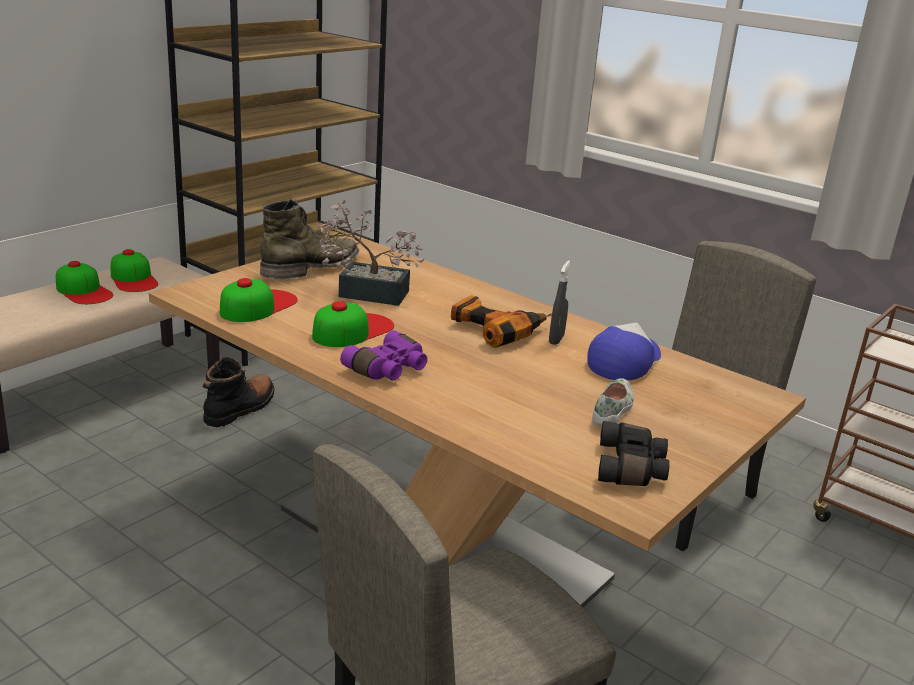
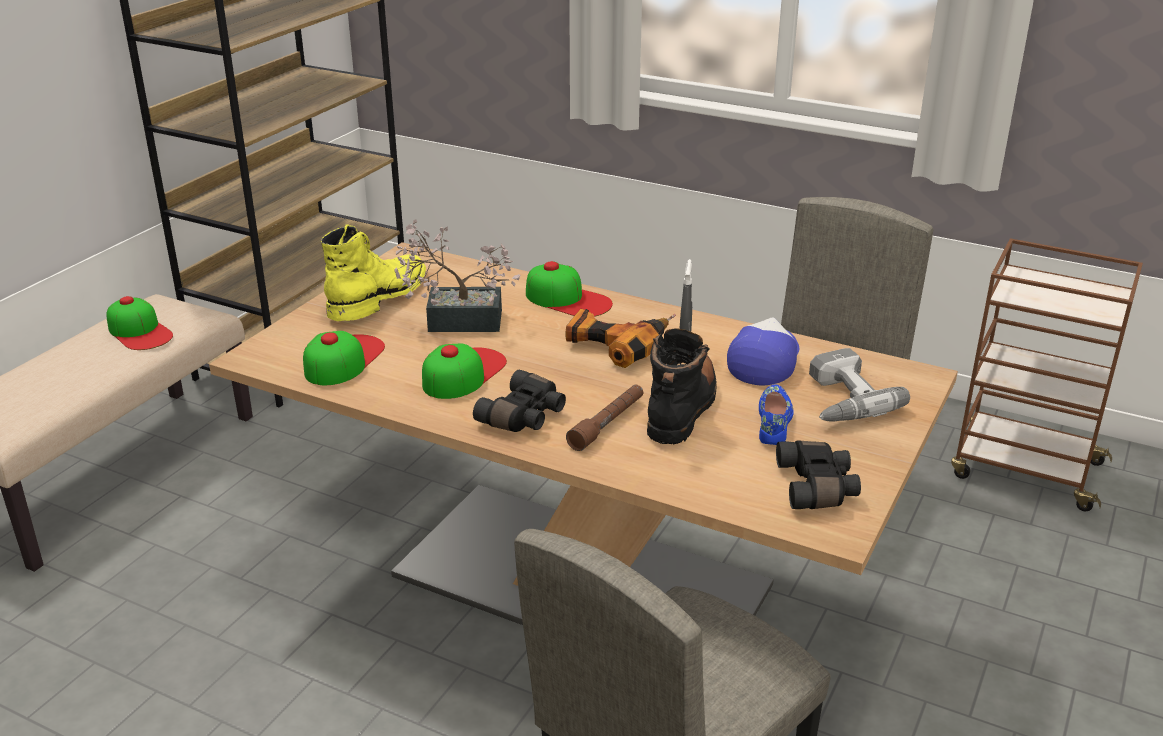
camera: 10 degrees left, 5 degrees up
(84, 291) = (87, 358): cap -> cap (568, 299)
(240, 409) = (296, 462): black boot -> black boot (681, 408)
(312, 267) = (380, 297): green boot -> yellow boot
(388, 369) = (524, 416): purple binoculars -> black binoculars
(459, 387) = (607, 424): none -> brown flashlight
(613, 409) = (774, 421): white shoe -> blue shoe
(683, 402) = (840, 399): none -> power drill

